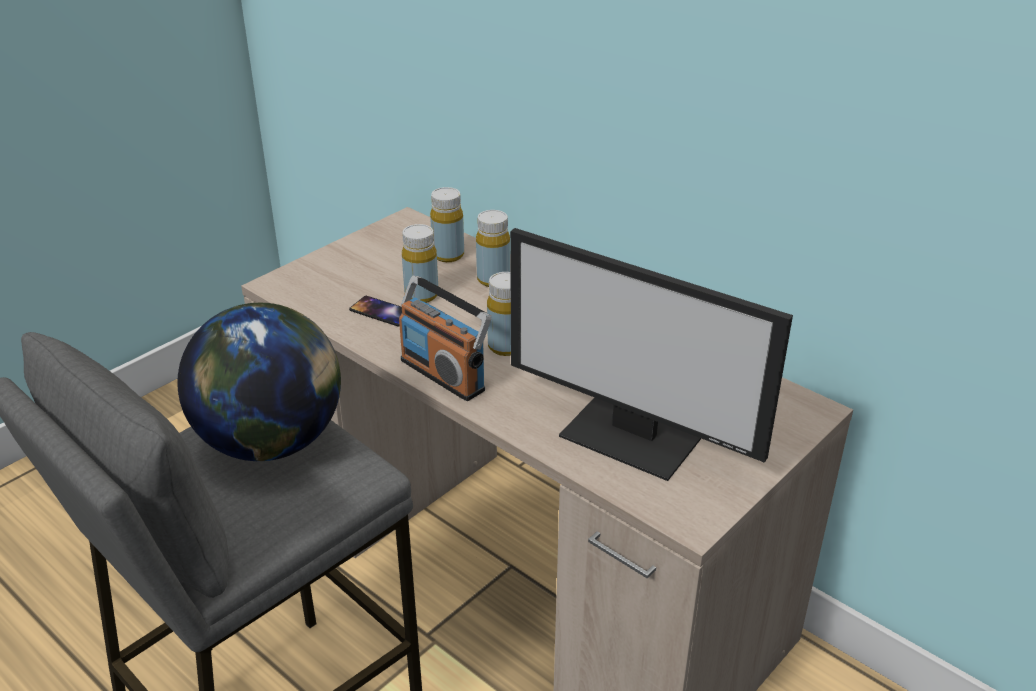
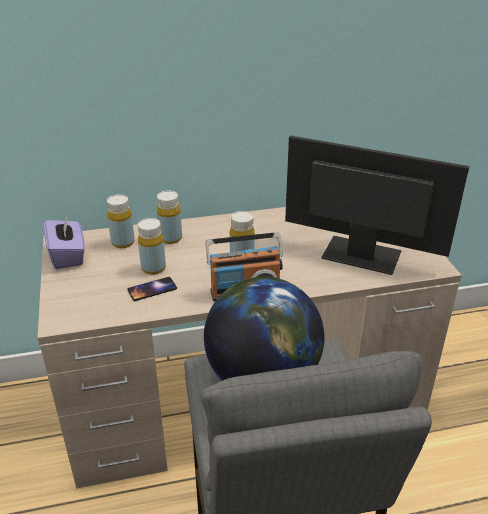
camera: 55 degrees left, 0 degrees up
(386, 236) = (68, 256): none -> purple tissue box
(632, 437) = (360, 255): monitor -> monitor turned 135 degrees counterclockwise

